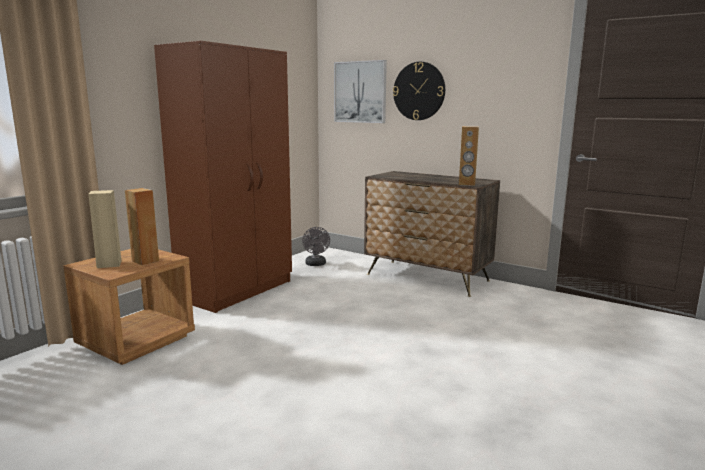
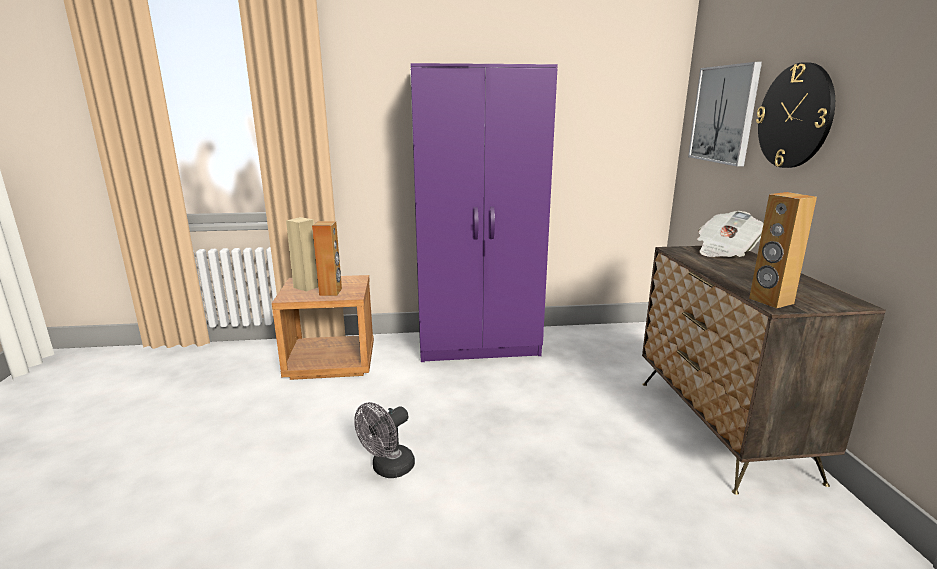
camera: 50 degrees right, 5 degrees up
(238, 290) = (479, 345): brown wardrobe -> purple wardrobe
(316, 264) = (606, 345): grey fan -> grey fan (388, 469)
(398, 173) = (725, 251): none -> newspaper

